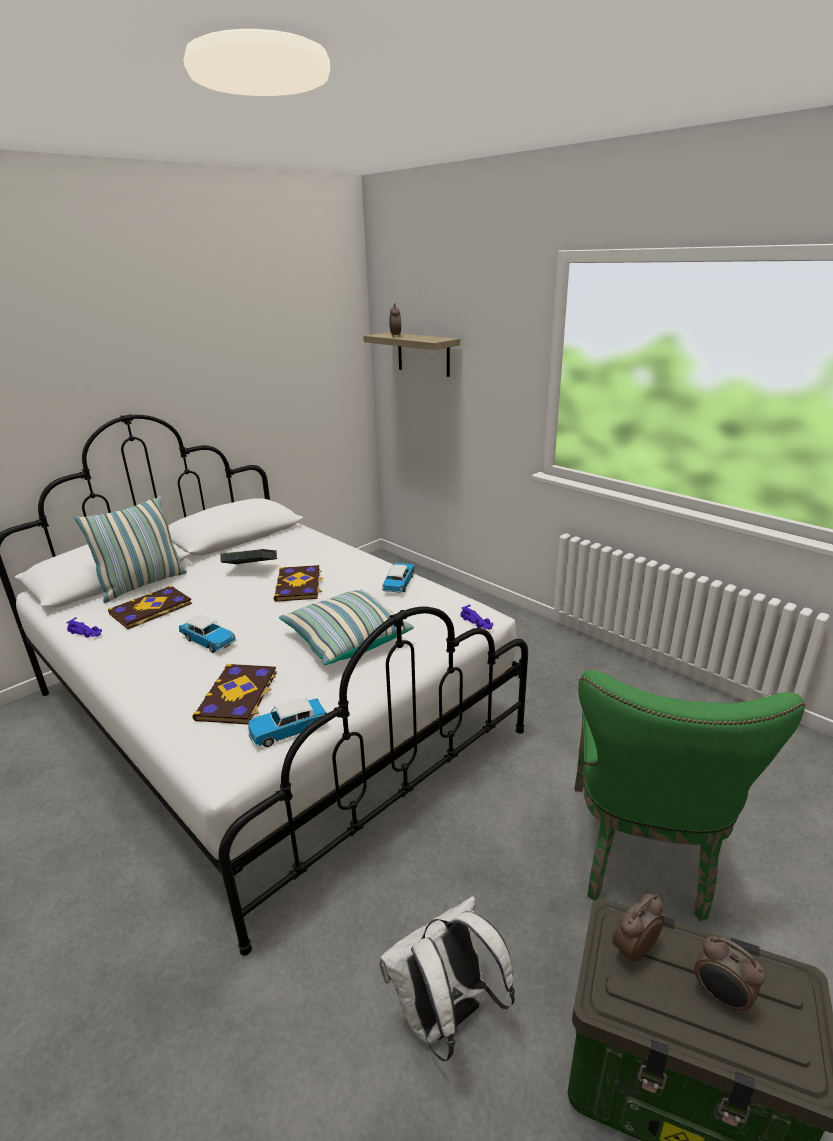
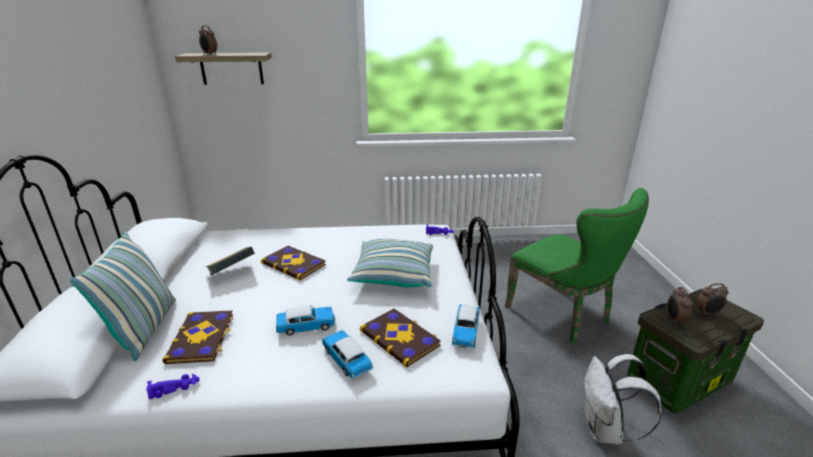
camera: 50 degrees left, 0 degrees up
(399, 584) = (358, 234): toy car -> toy car (346, 360)

